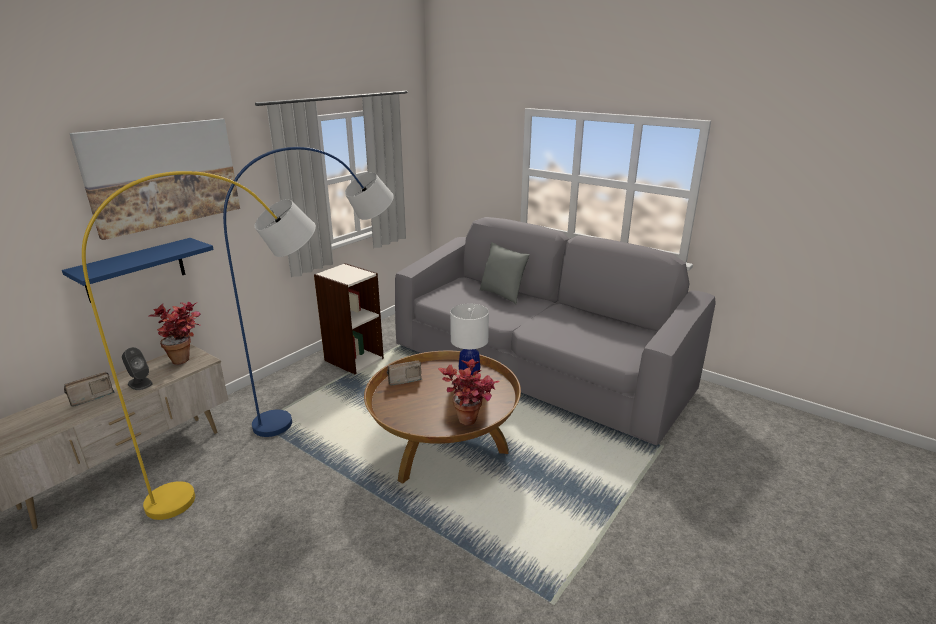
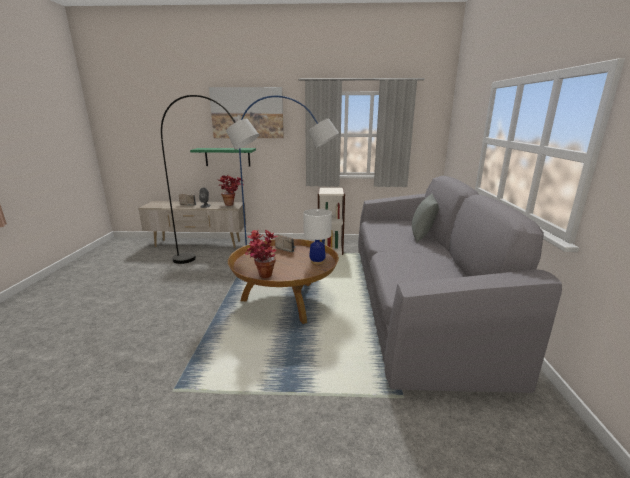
camera: 55 degrees right, 5 degrees down
(135, 270) = (227, 157): blue shelf -> green shelf
(256, 466) = (220, 264): yellow floor lamp -> grey floor lamp

